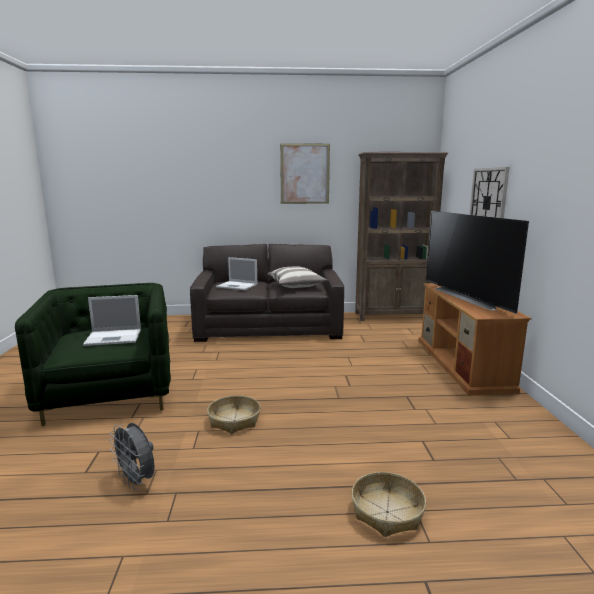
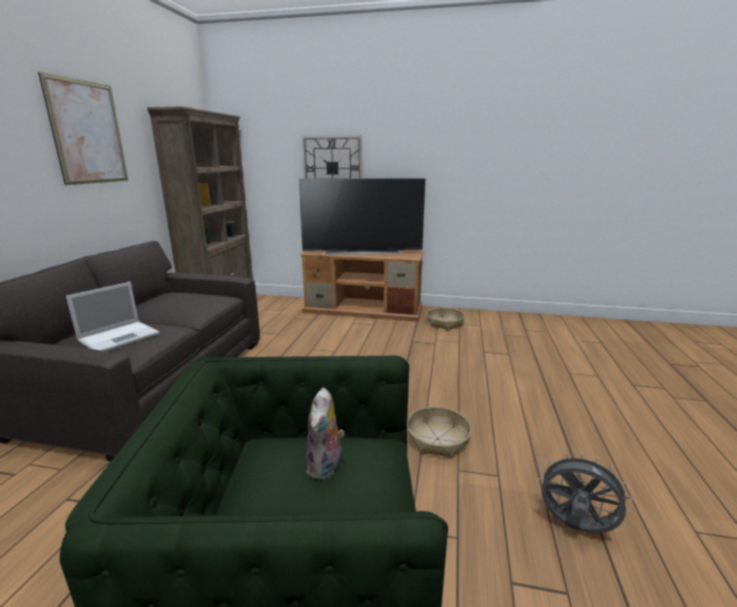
camera: 75 degrees left, 5 degrees up
(114, 337) = (326, 467): laptop -> plush toy
(137, 481) = (574, 527): grey fan -> grey fan turned 120 degrees counterclockwise
(296, 285) = (185, 303): pillow -> none
(386, 512) = (574, 383): basket -> basket (444, 323)

